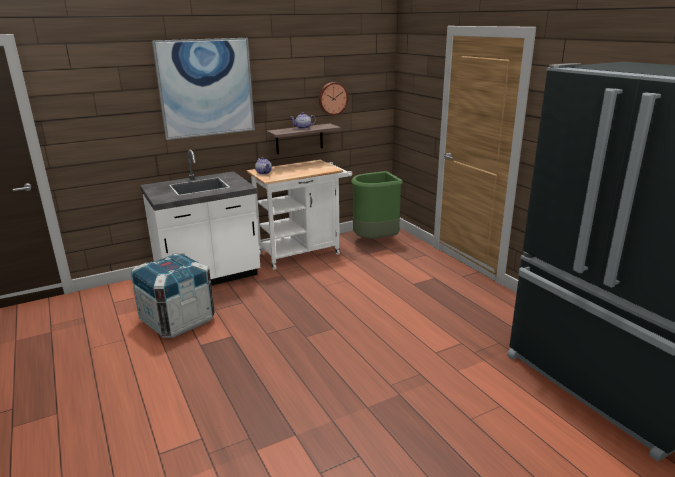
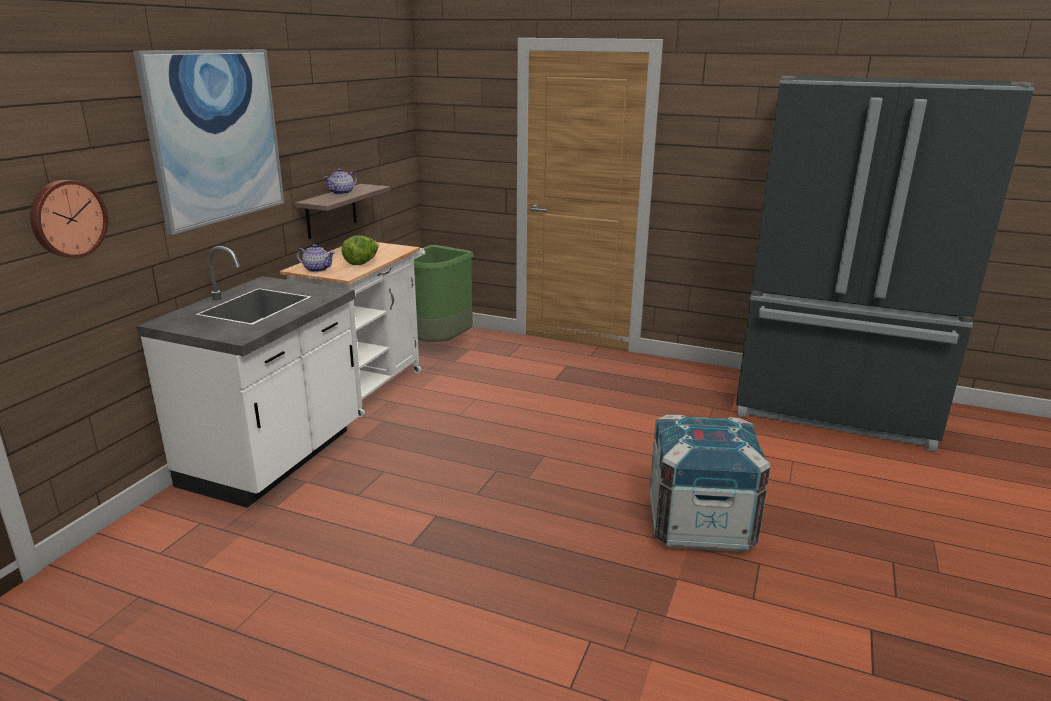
camera: 40 degrees left, 0 degrees up
(177, 320) = (323, 531): crate -> crate (699, 524)
(292, 173) = (362, 263): none -> lettuce
(332, 98) = (360, 145): wall clock -> wall clock (67, 218)

